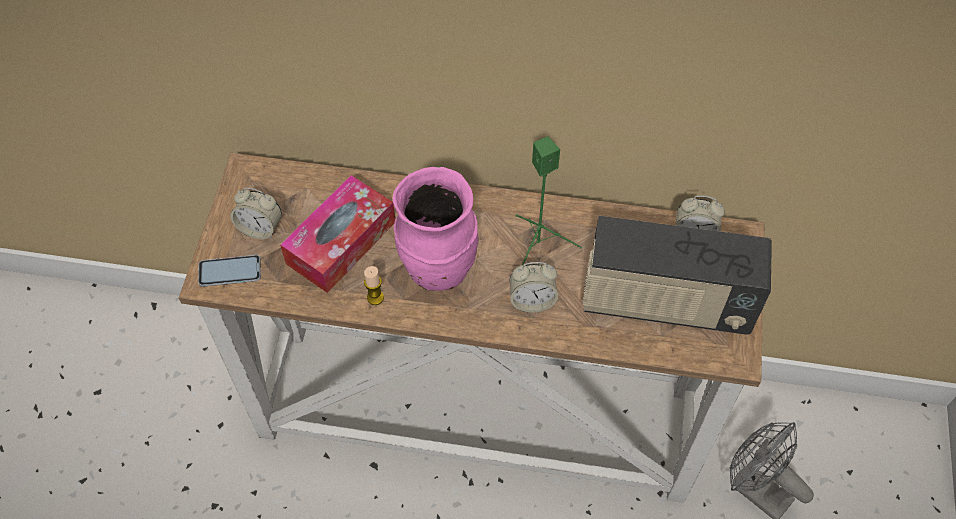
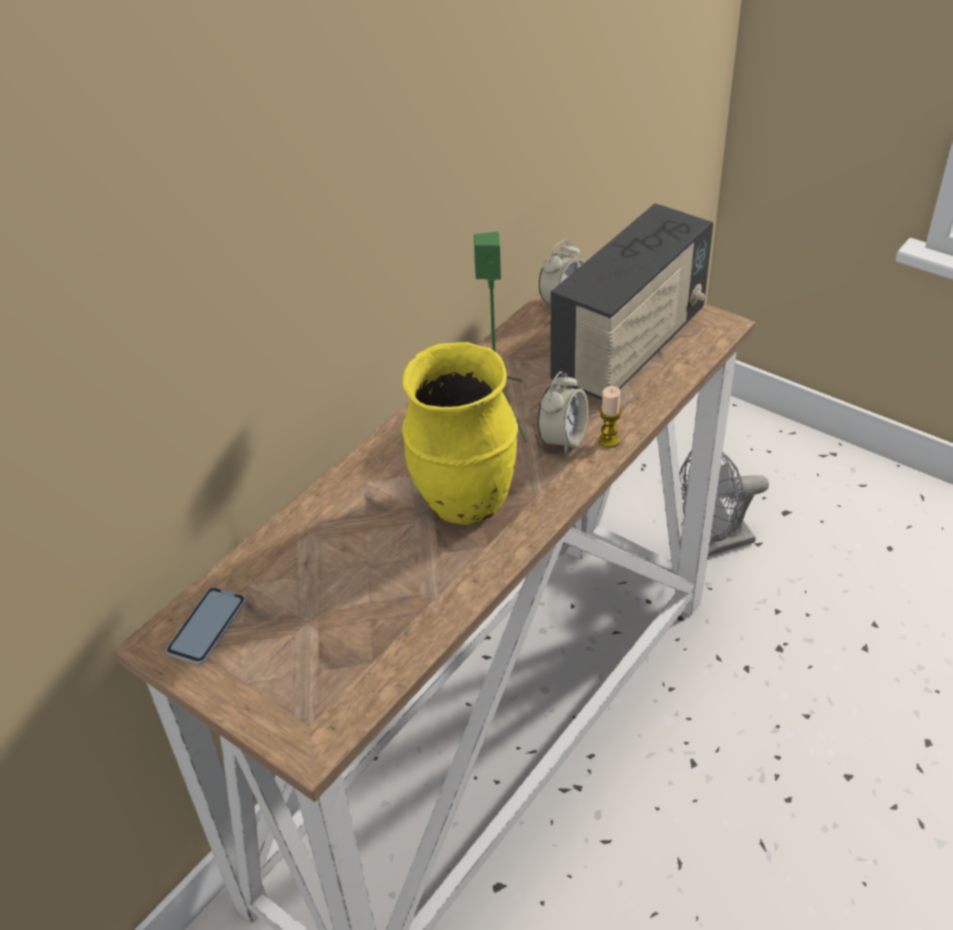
camera: 60 degrees left, 15 degrees down
(230, 271) = (314, 712): phone -> phone (207, 626)
(260, 228) = (270, 655): alarm clock -> none
(341, 243) = (360, 577): tissue box -> none
(375, 297) = (466, 571): candle -> candle (609, 440)
(437, 268) = (464, 501): pink vase -> yellow vase

